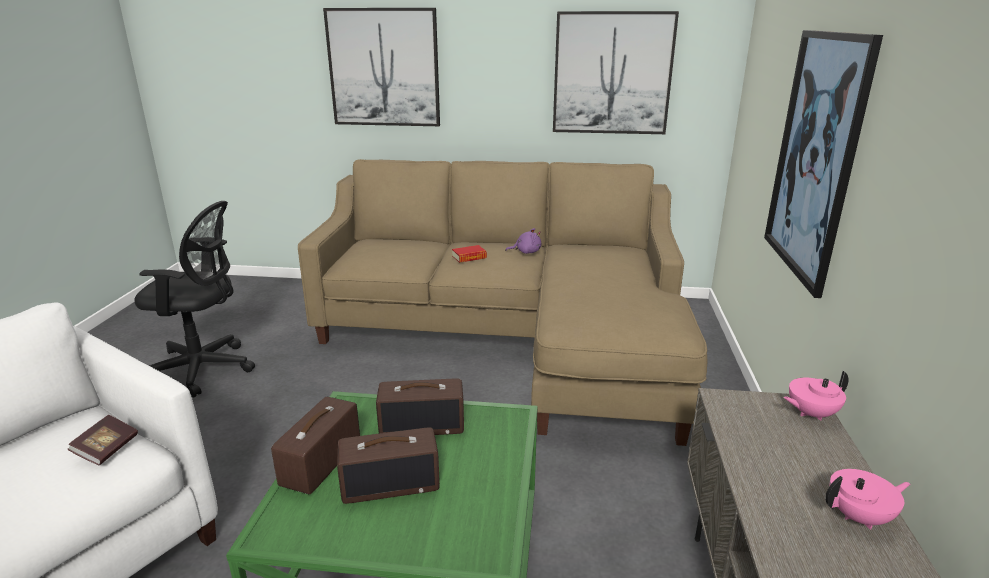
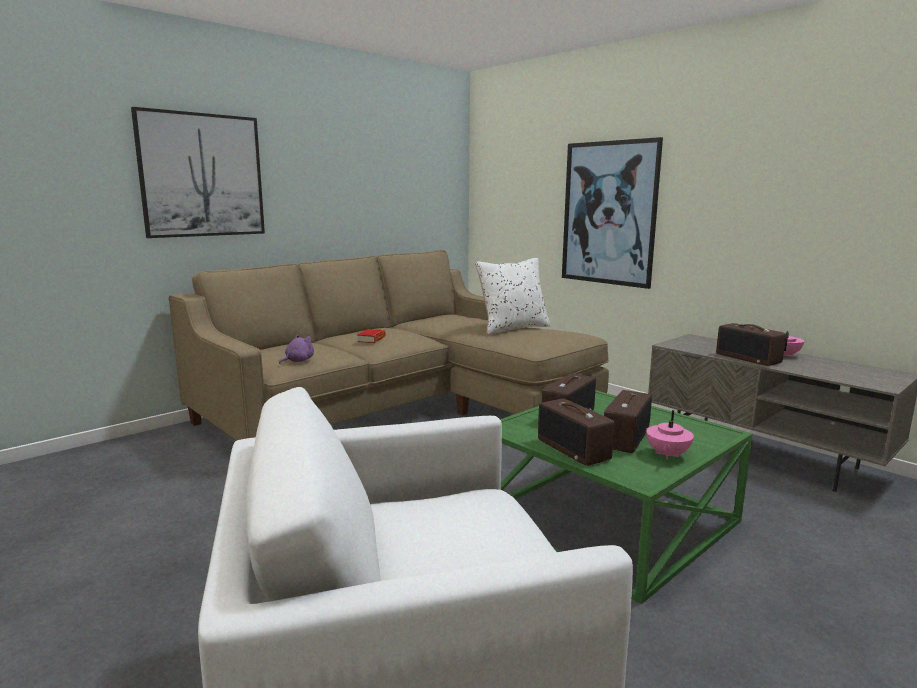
camera: 50 degrees left, 10 degrees down
(107, 449) = (466, 500): book -> none
(204, 369) = (173, 536): black office chair -> none
(526, 252) = (398, 329): purple plush toy -> purple plush toy (298, 361)
(612, 74) = (395, 183): picture -> none
(617, 291) = (512, 328): none -> white pillow
(768, 484) = (749, 358): none -> radio
(810, 413) = (700, 339): pink teapot -> pink teapot (667, 455)

